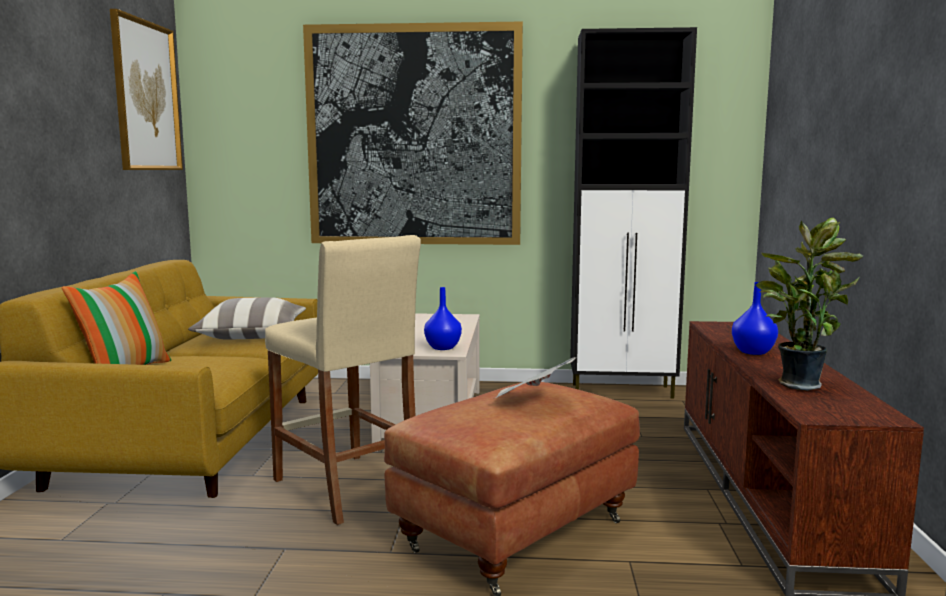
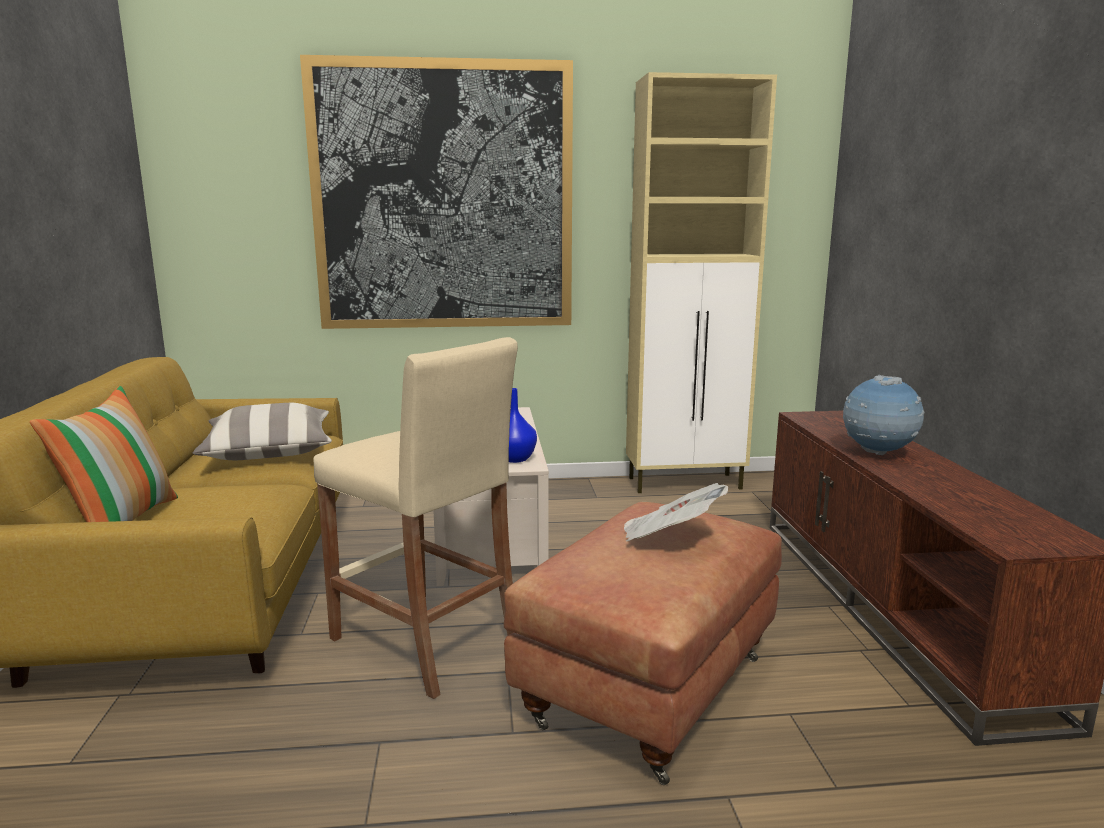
camera: 10 degrees left, 5 degrees up
(146, 96) = (97, 145): picture -> none
(623, 391) = (686, 483): black cabinet -> beige cabinet
(754, 352) = (878, 454): blue vase -> globe
(797, 384) = (957, 498): potted plant -> none

